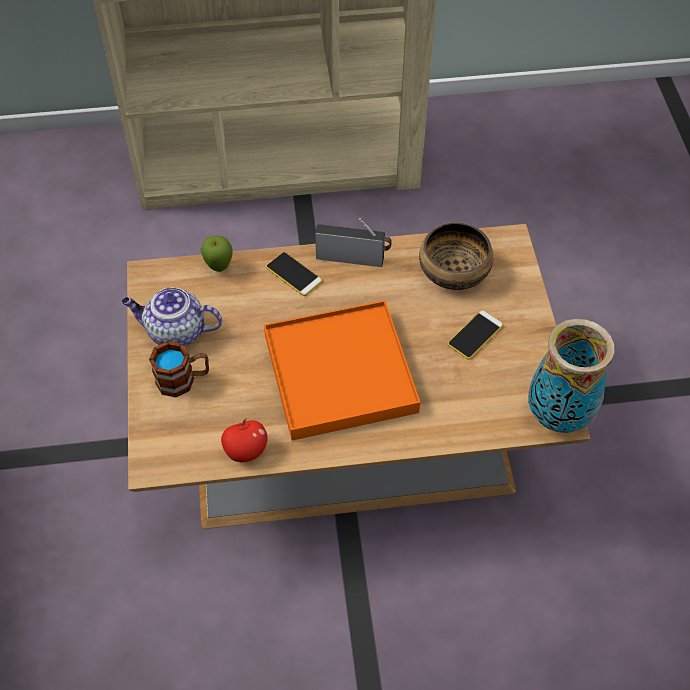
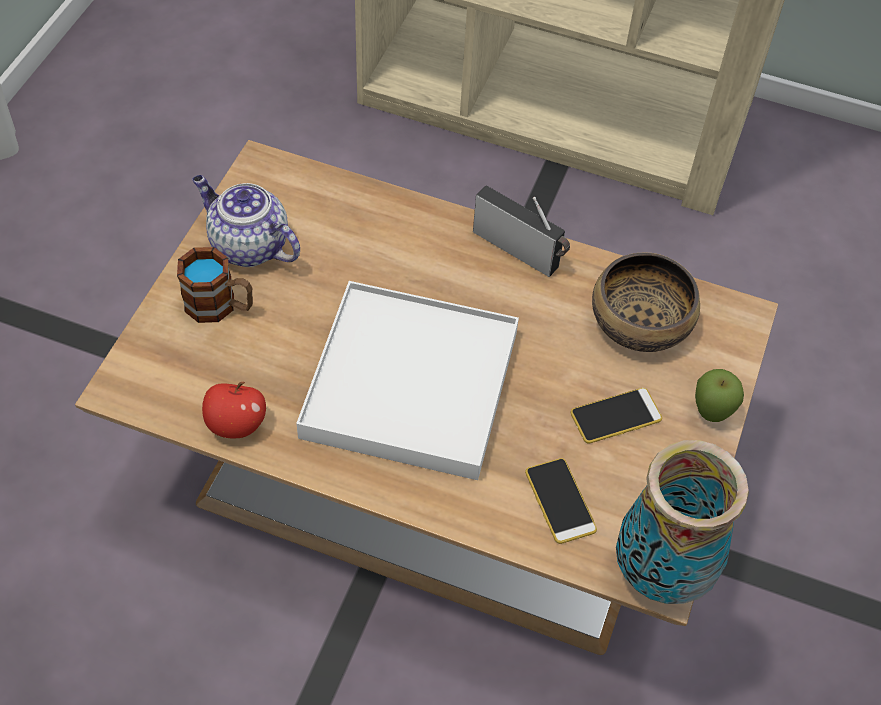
camera: 25 degrees right, 0 degrees up
(219, 267) = (349, 192): apple -> apple (710, 414)
(294, 274) = (433, 238): phone -> phone (560, 501)
(339, 373) = (410, 384): orange tray -> white tray

